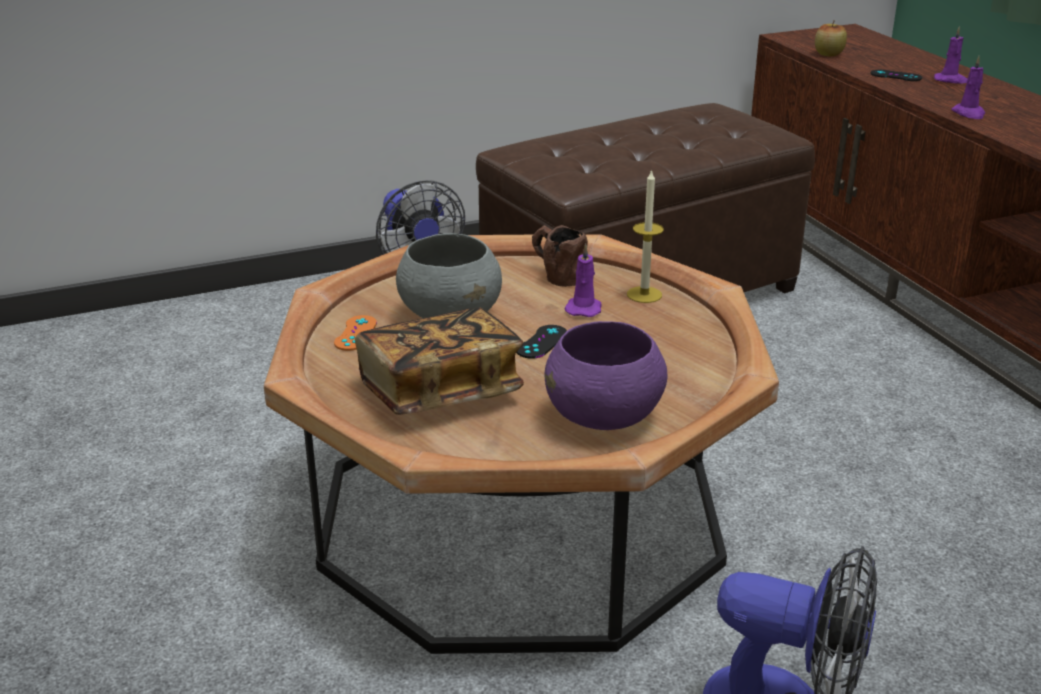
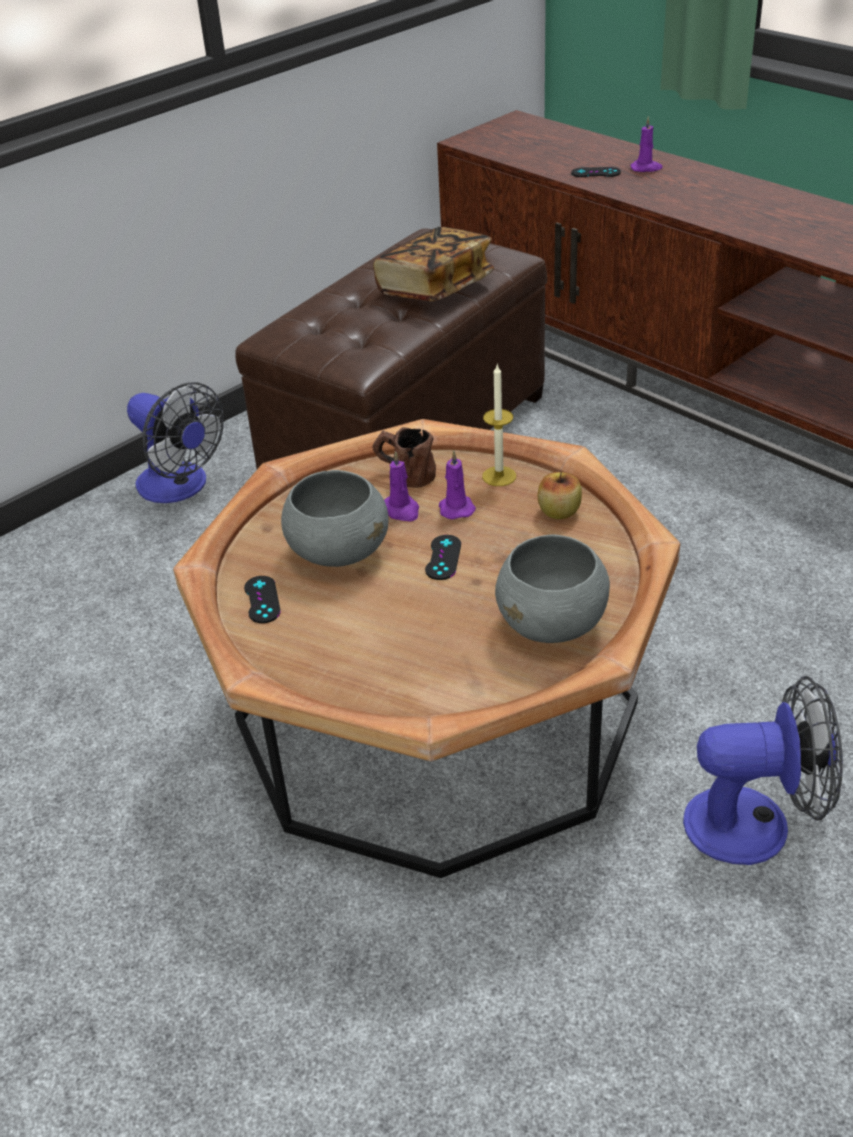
camera: 20 degrees left, 10 degrees up
(355, 333) = (262, 600): orange game controller -> black game controller
(440, 391) = (389, 642): book -> book (435, 288)
(605, 417) = (553, 624): purple bowl -> grey bowl
(828, 54) = (518, 156): apple -> apple (559, 512)
(969, 114) = (686, 207): purple candle -> purple candle (401, 511)

